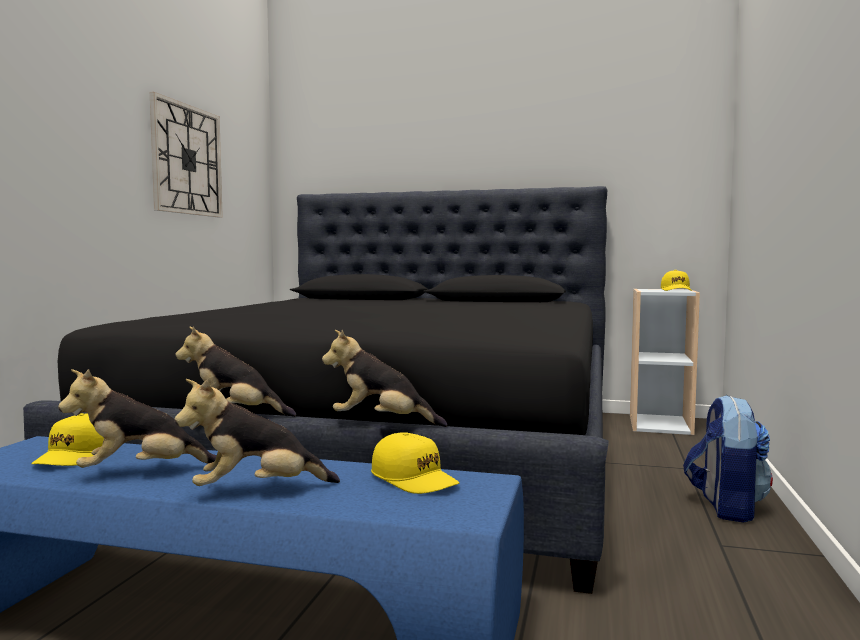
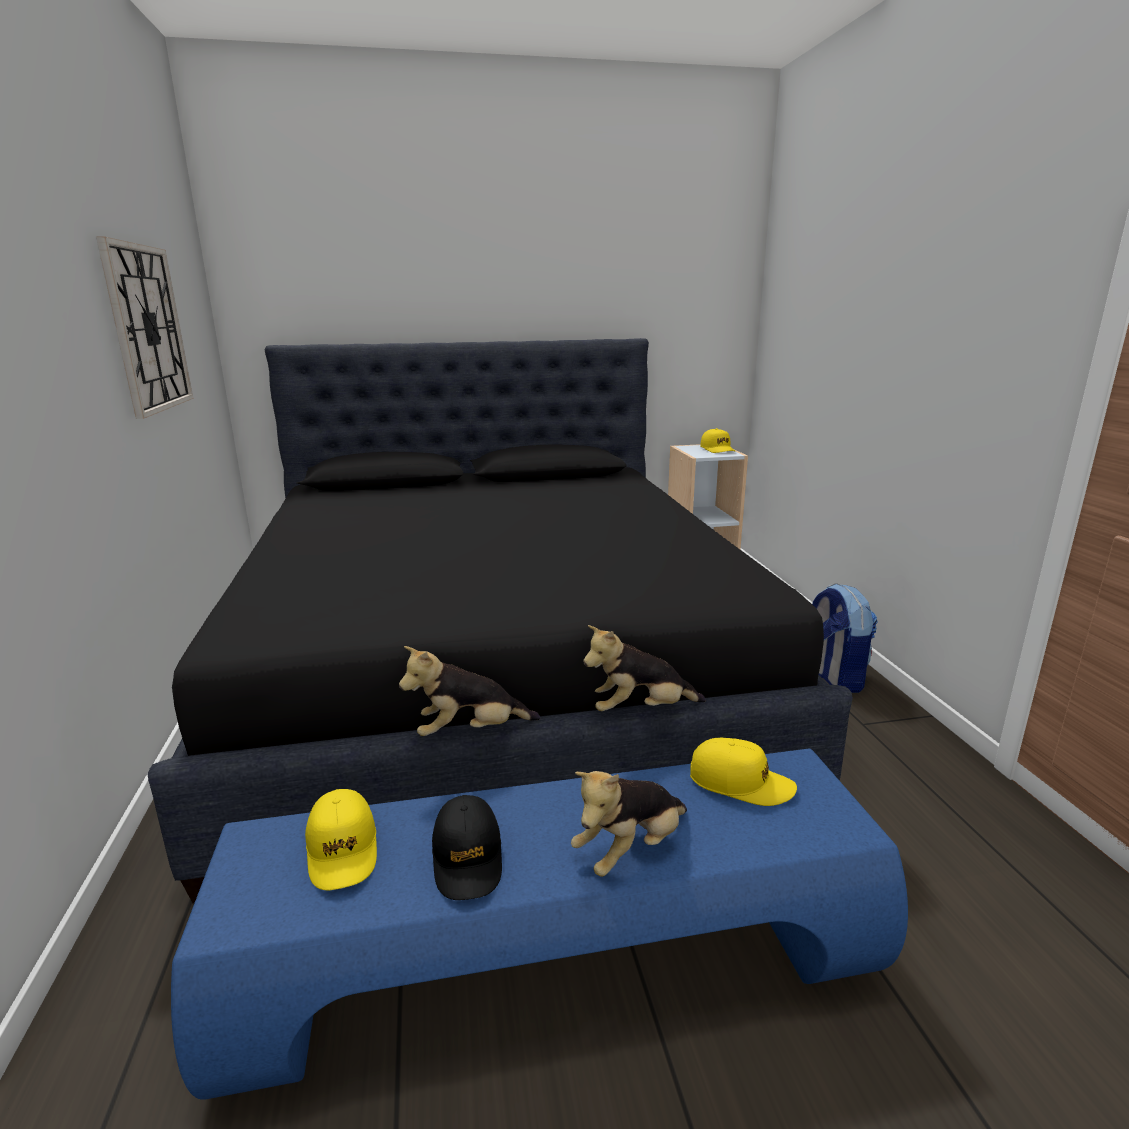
camera: 25 degrees left, 15 degrees up
(141, 472) = (468, 858): plush toy -> black cap

